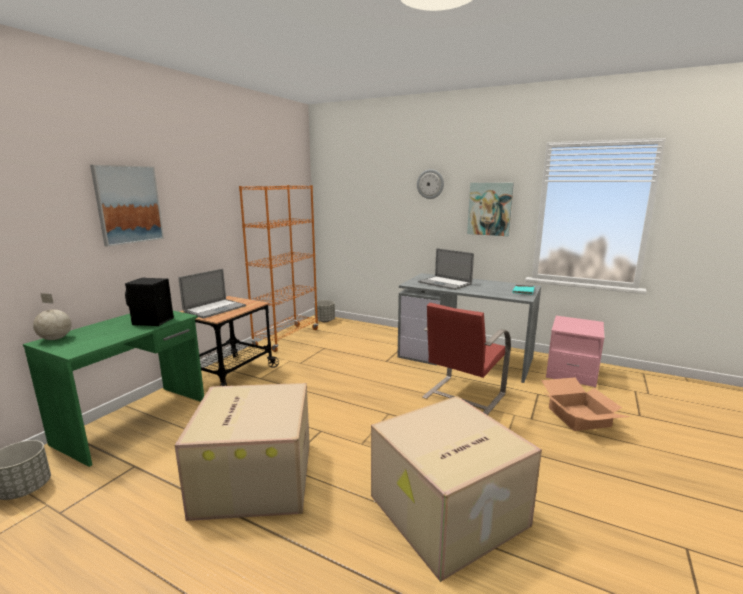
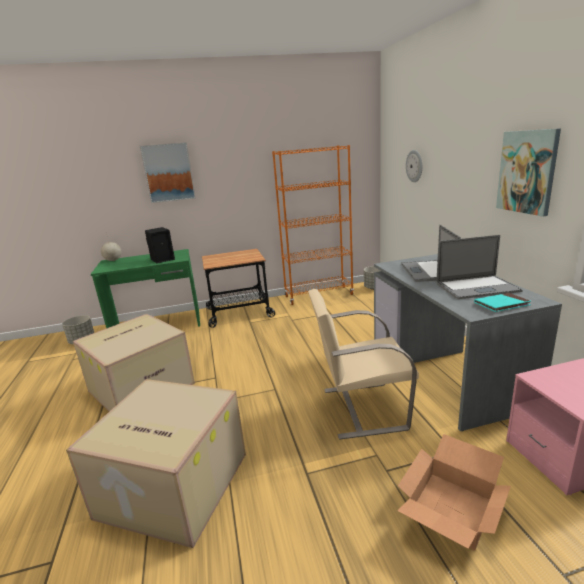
camera: 50 degrees right, 5 degrees up
(215, 309) = (226, 257): laptop -> laptop (477, 287)
(430, 184) = (467, 136): wall clock -> wall clock (414, 166)
(462, 396) = (361, 408): red chair -> beige chair

